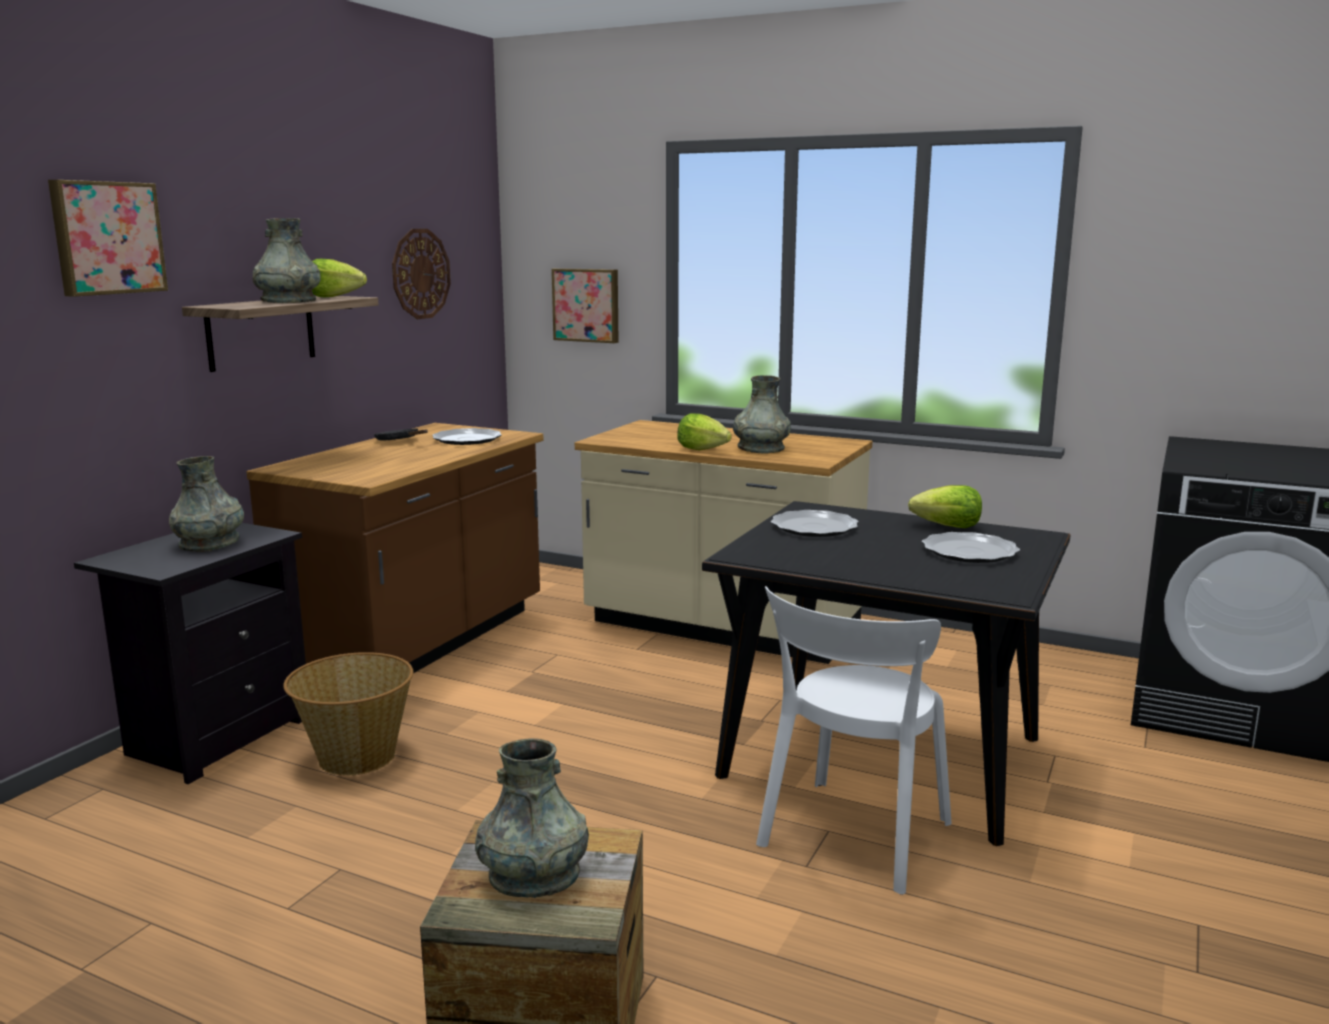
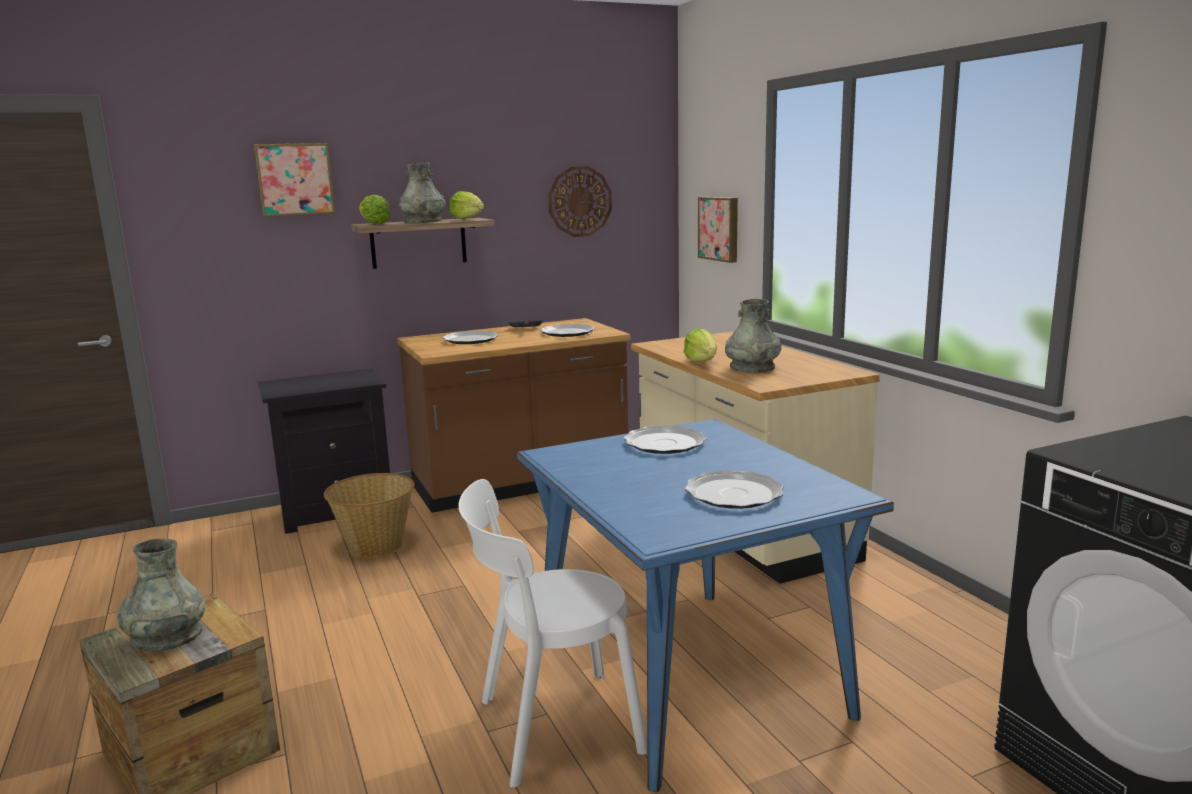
camera: 40 degrees right, 0 degrees up
(209, 543) = (331, 382): grey vase -> none
(368, 460) = (471, 340): none -> plate
(883, 757) = (688, 676): black dining table -> blue dining table
(948, 527) = (779, 468): lettuce -> lettuce (374, 224)

